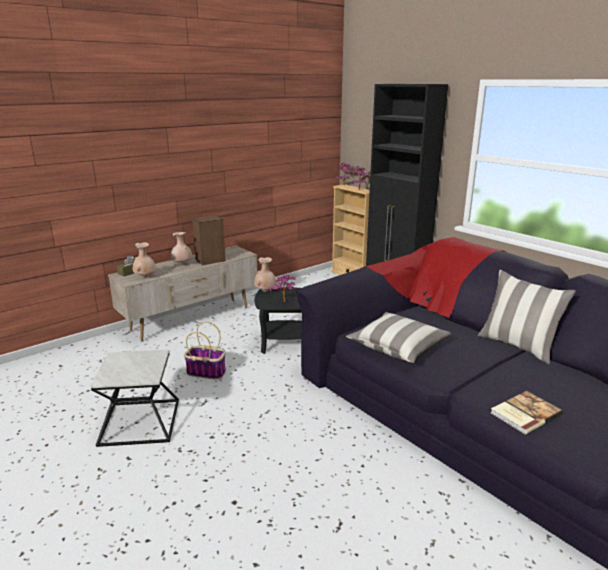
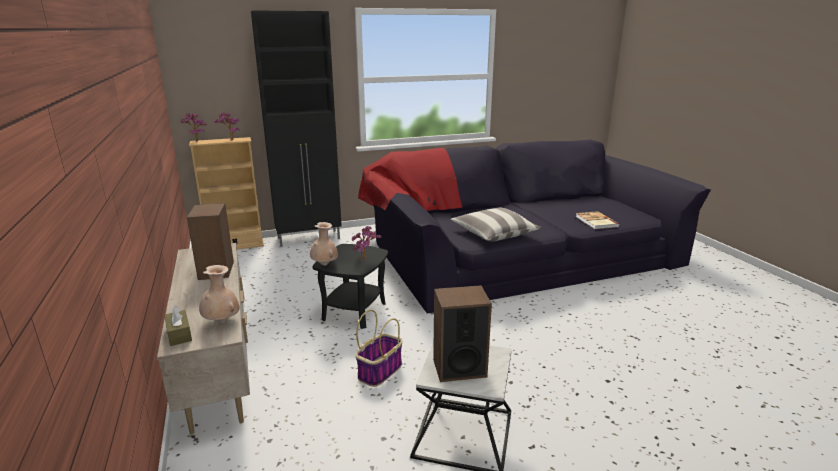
camera: 70 degrees left, 0 degrees up
(128, 364) = (459, 368): none -> speaker
(182, 264) = (204, 290): beige vase -> none
(518, 346) = (509, 204): pillow -> none

